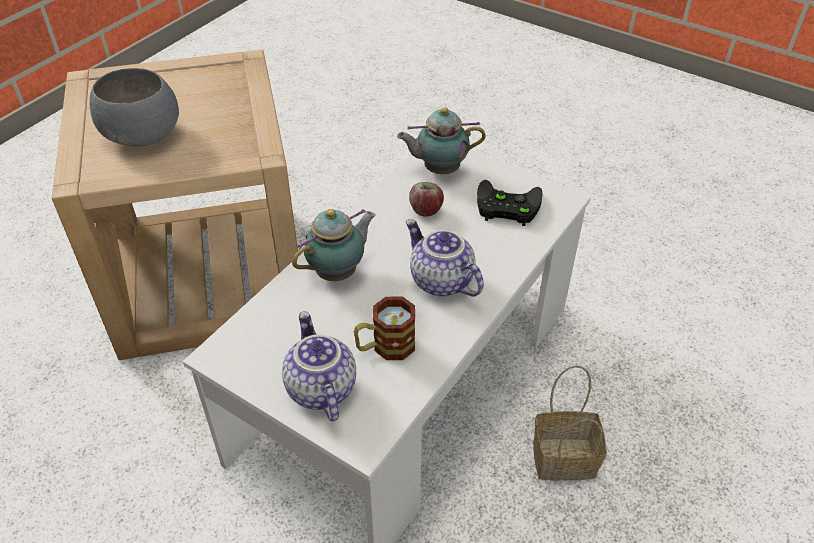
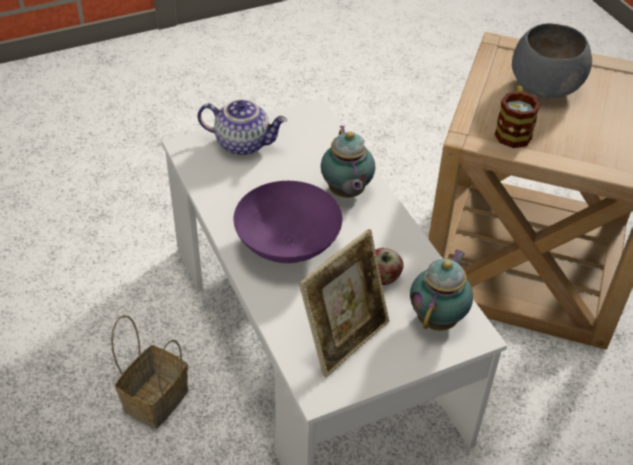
camera: 120 degrees right, 0 degrees up
(385, 347) = (249, 186): mug -> mug (513, 130)
(440, 281) = (287, 244): teapot -> purple bowl
(505, 207) = (344, 338): black game controller -> picture frame

